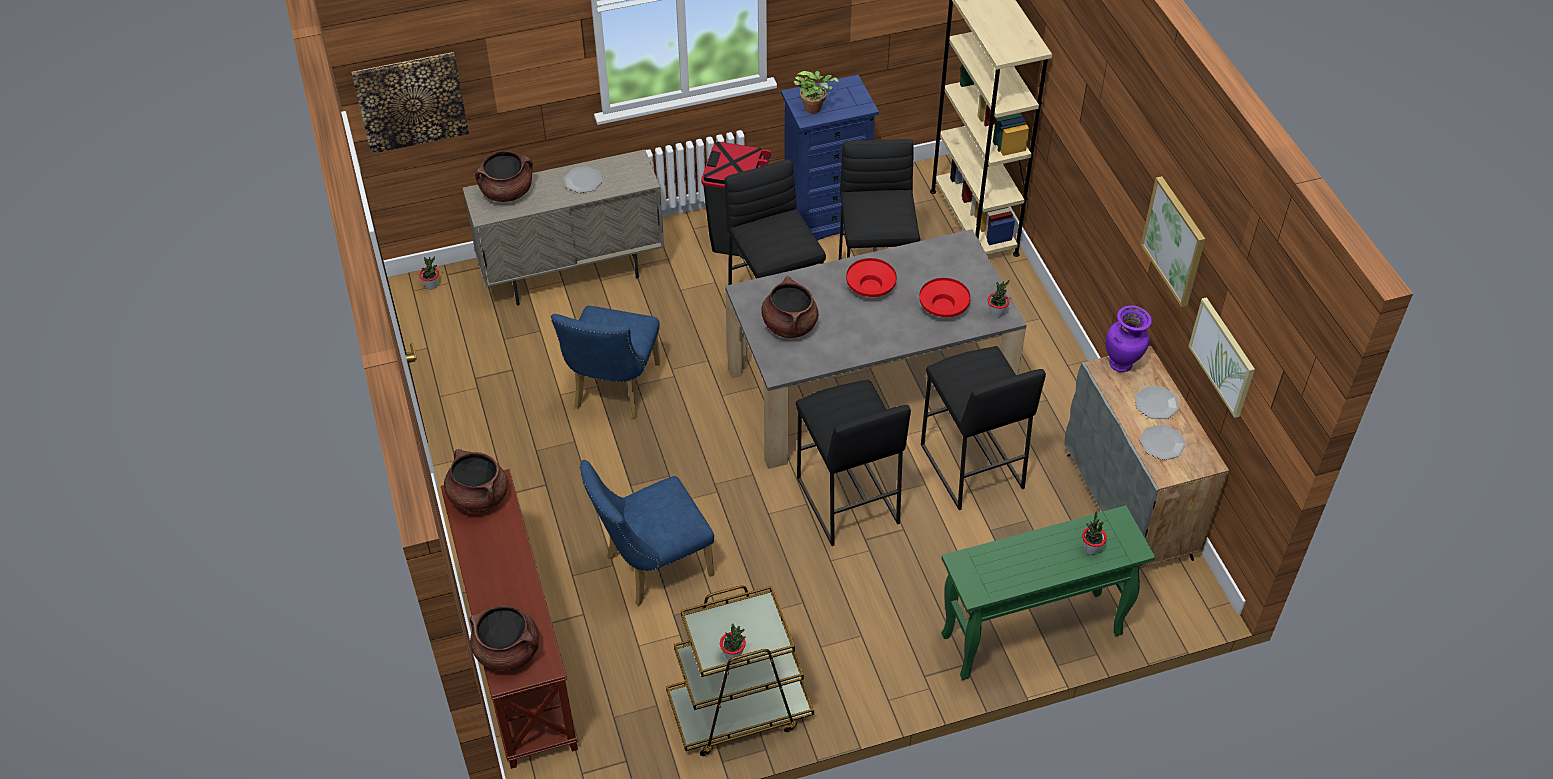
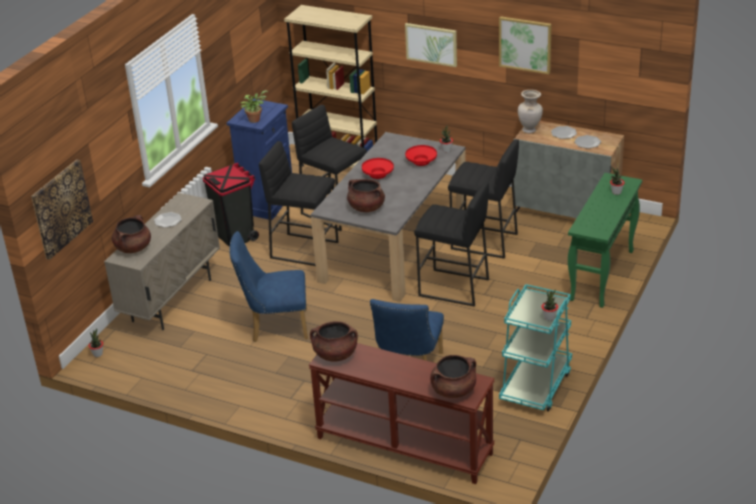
camera: 45 degrees left, 15 degrees down
(613, 391) = (275, 326): blue chair -> blue chair turned 120 degrees clockwise
(739, 710) = (535, 385): brown cart -> turquoise cart
(1121, 365) = (529, 130): purple vase -> beige vase
(1223, 356) = (591, 77): picture -> picture (431, 44)

